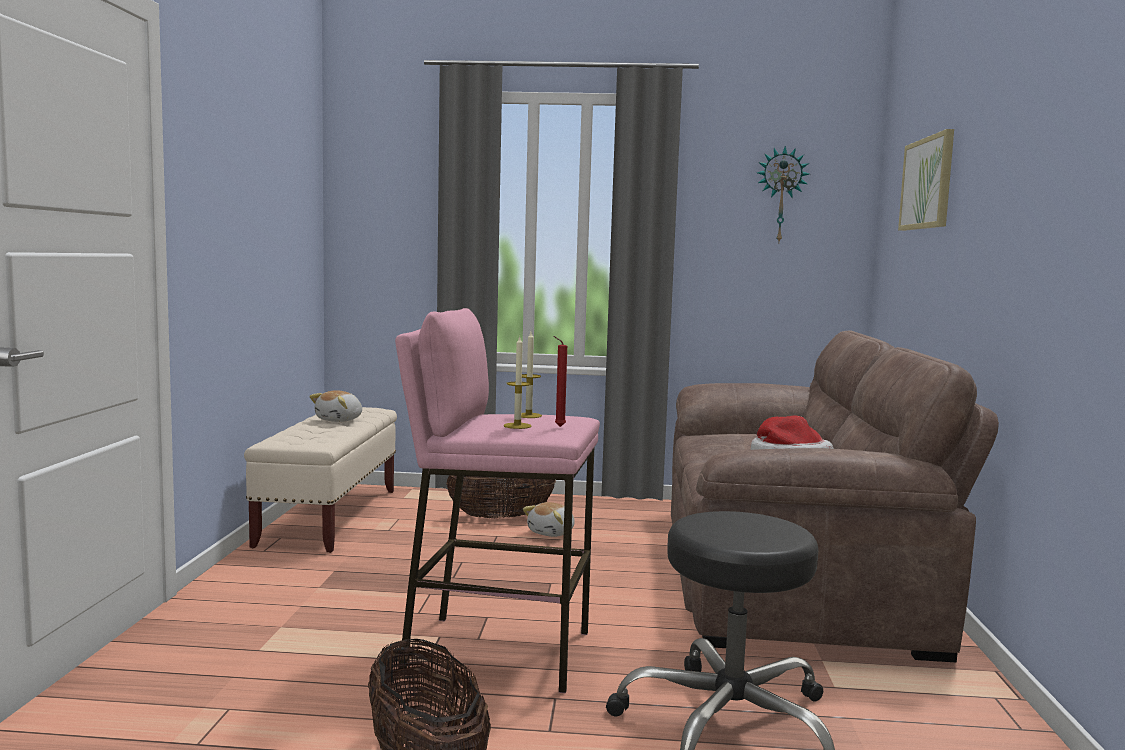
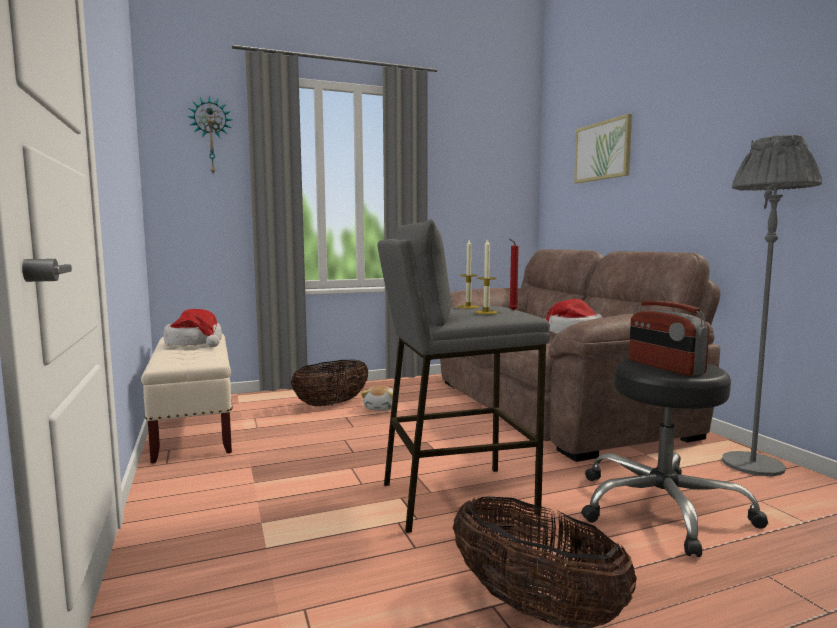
camera: 25 degrees left, 0 degrees up
(340, 420) = (195, 343): plush toy -> hat
(497, 651) = (456, 497): pink stool -> grey stool
(729, 528) = (664, 367): none -> radio
(781, 195) = (486, 163): wall clock -> wall clock (211, 136)
(971, 711) = (752, 464): none -> grey floor lamp

